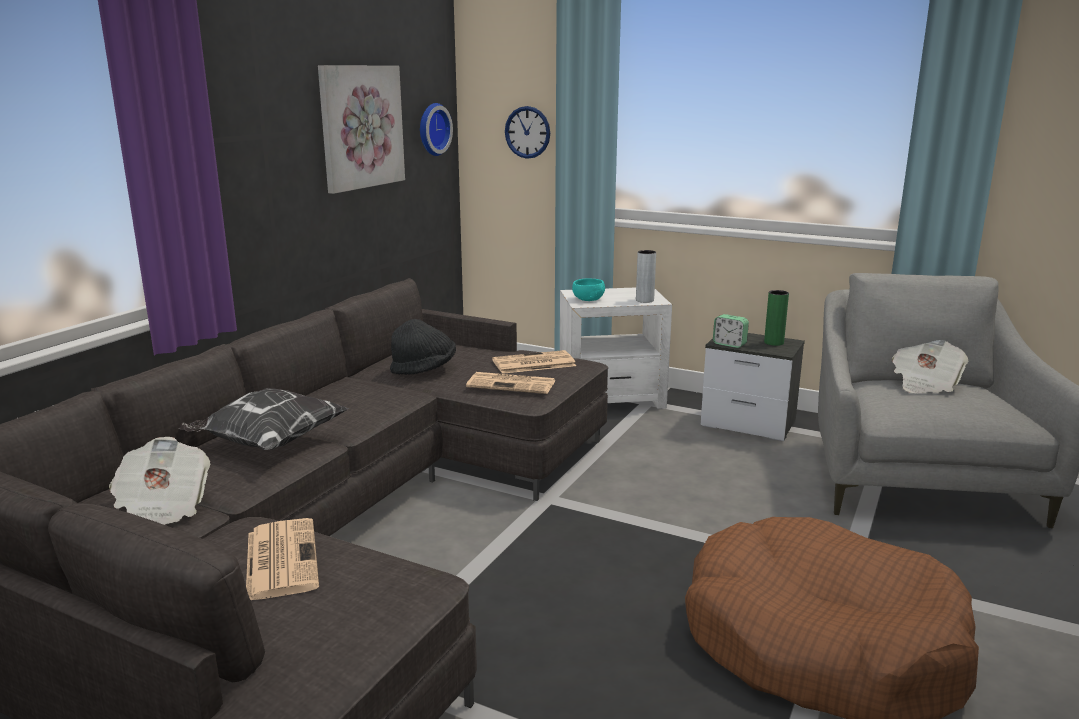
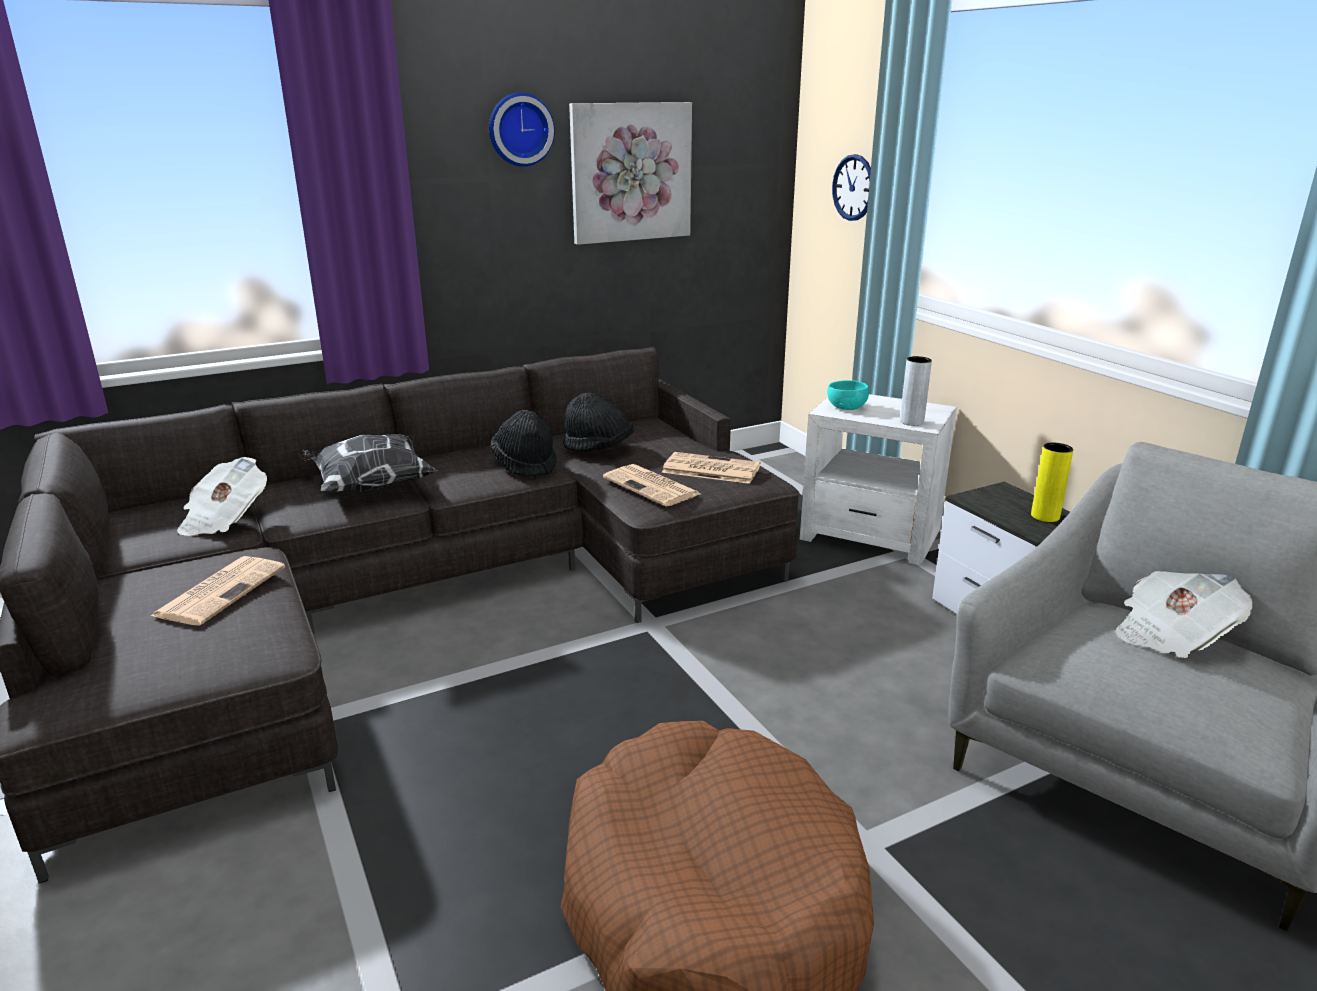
camera: 35 degrees right, 5 degrees up
(383, 393) = (525, 464): none -> black hat
(432, 129) = (747, 177): wall clock -> wall clock (519, 129)
(729, 344) = (978, 503): alarm clock -> none
(773, 342) = (1045, 516): green vase -> yellow vase

